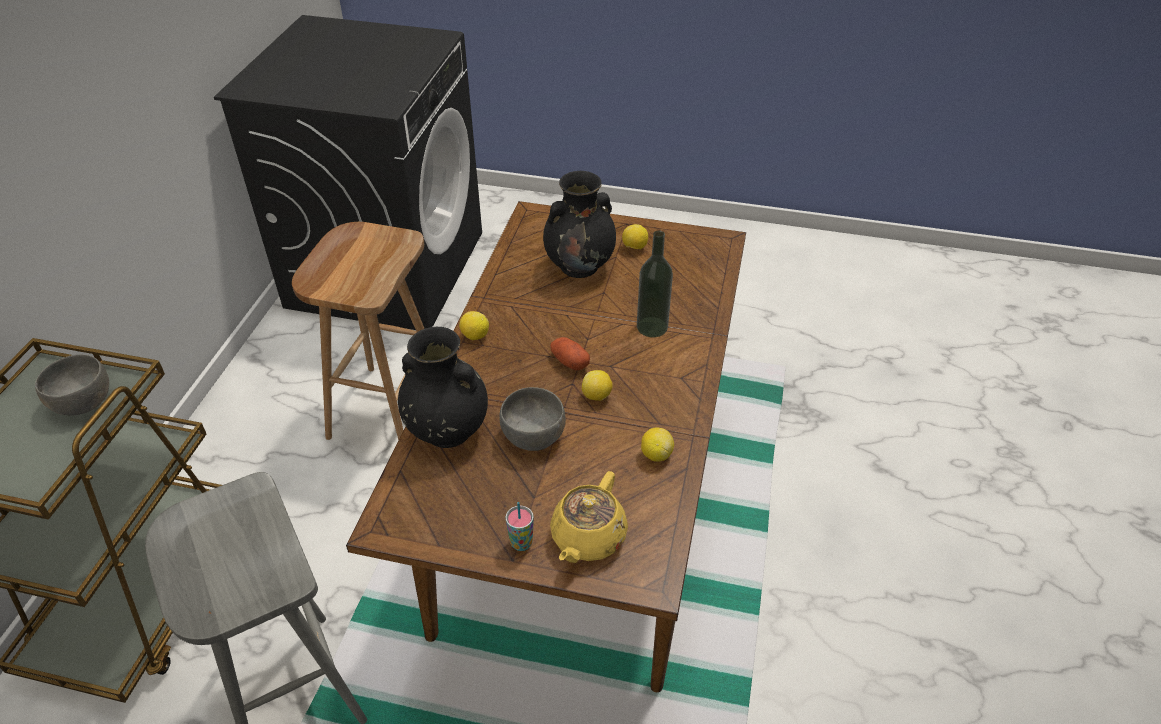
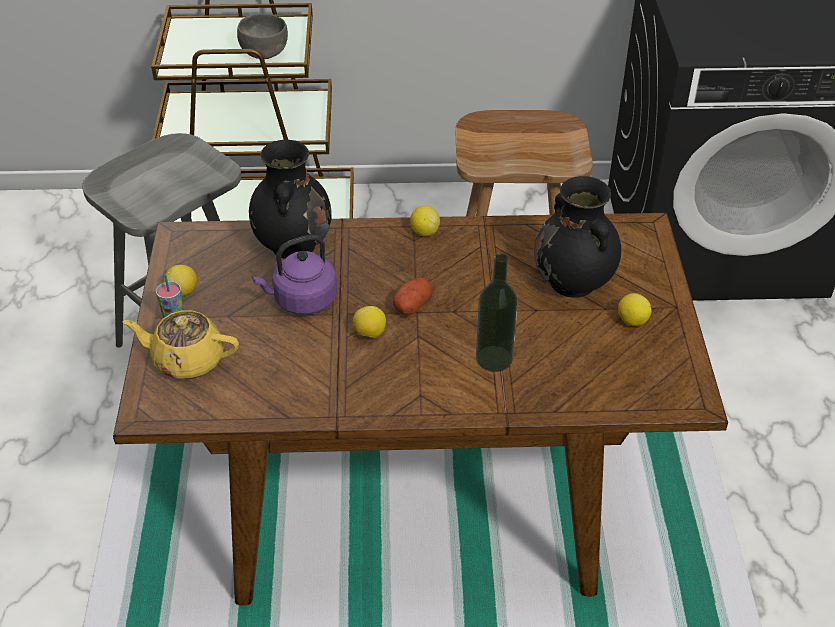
camera: 75 degrees right, 0 degrees up
(534, 436) = (302, 300): grey bowl -> purple kettle
(656, 454) = (301, 391): lemon -> lemon (183, 291)

